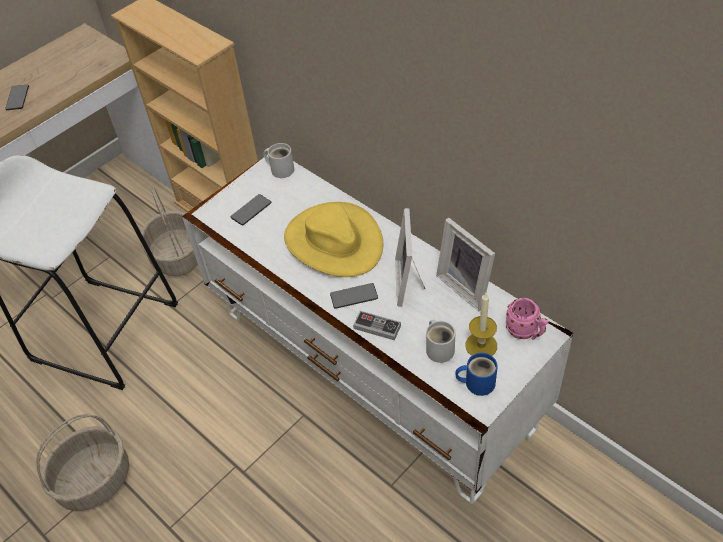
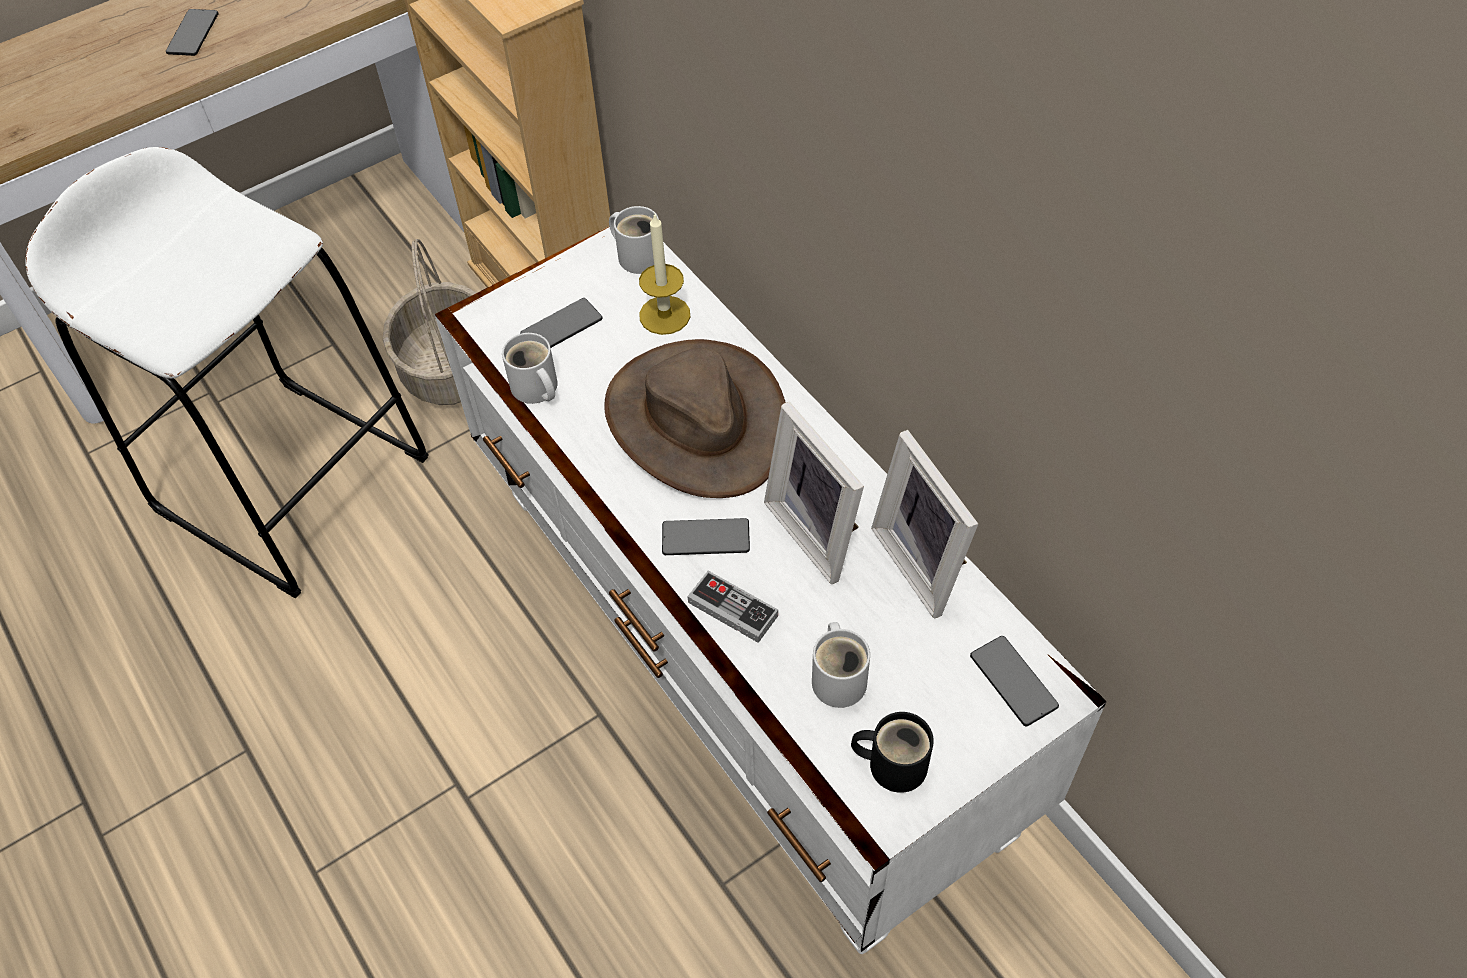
camera: 10 degrees right, 5 degrees up
(95, 479) = (211, 754): basket -> none
(245, 242) = (535, 389): none -> white mug
(333, 242) = (696, 420): yellow hat -> brown hat
(410, 282) = (819, 530): picture frame -> picture frame turned 45 degrees counterclockwise
(477, 382) = (893, 762): blue mug -> black mug
(481, 345) = (920, 689): candle -> candle (664, 315)
(525, 332) = (1013, 681): pink mug -> phone

